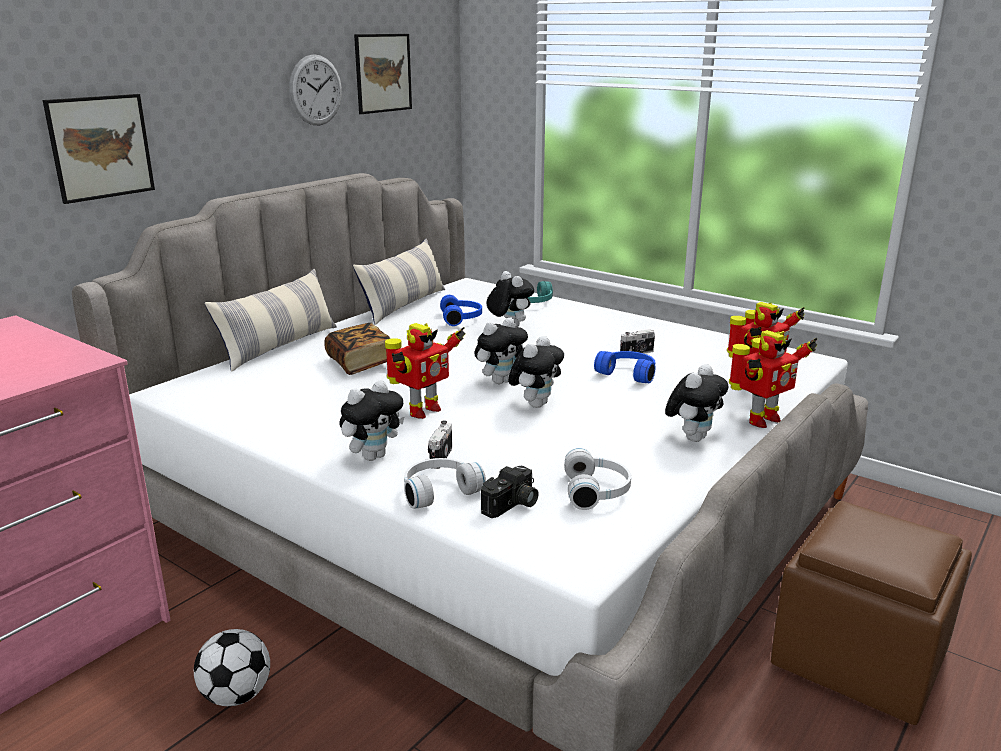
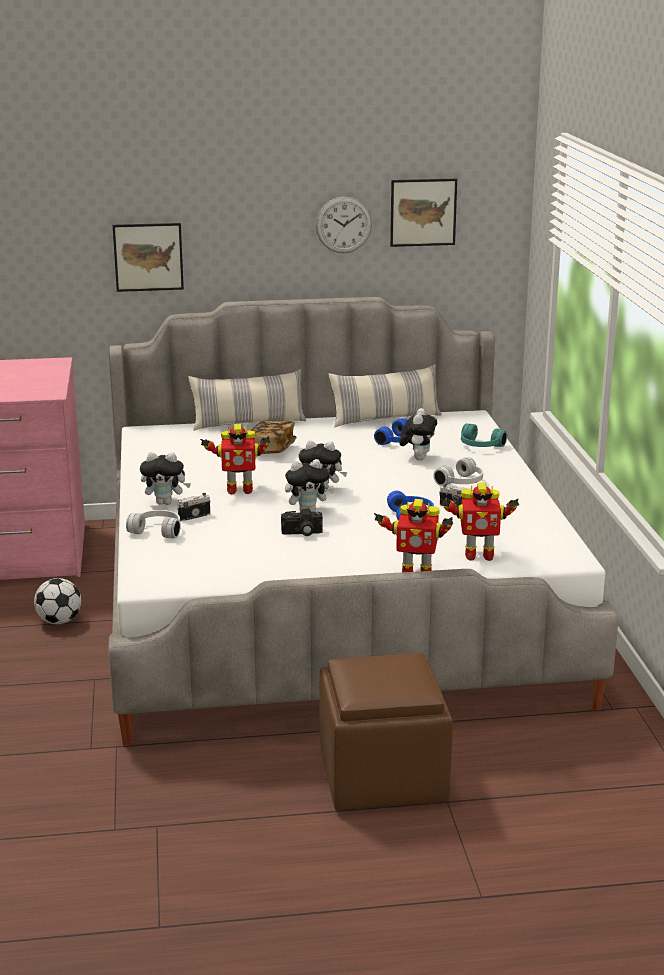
camera: 45 degrees right, 0 degrees up
(512, 505) = (174, 551): camera -> camera (302, 533)
(597, 491) = (227, 563): white headphones -> white headphones (462, 482)
(693, 437) = (347, 564): plush toy -> none

